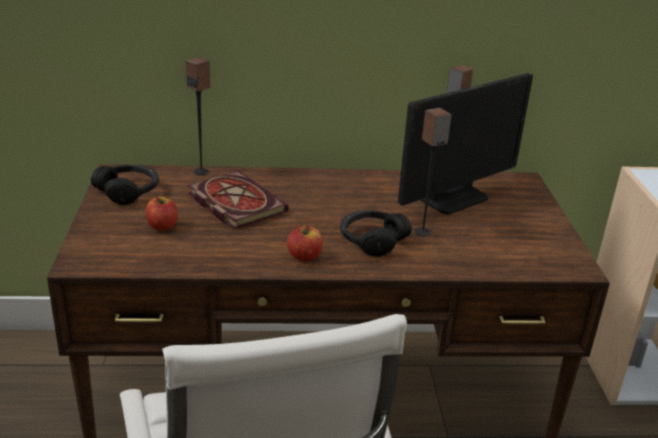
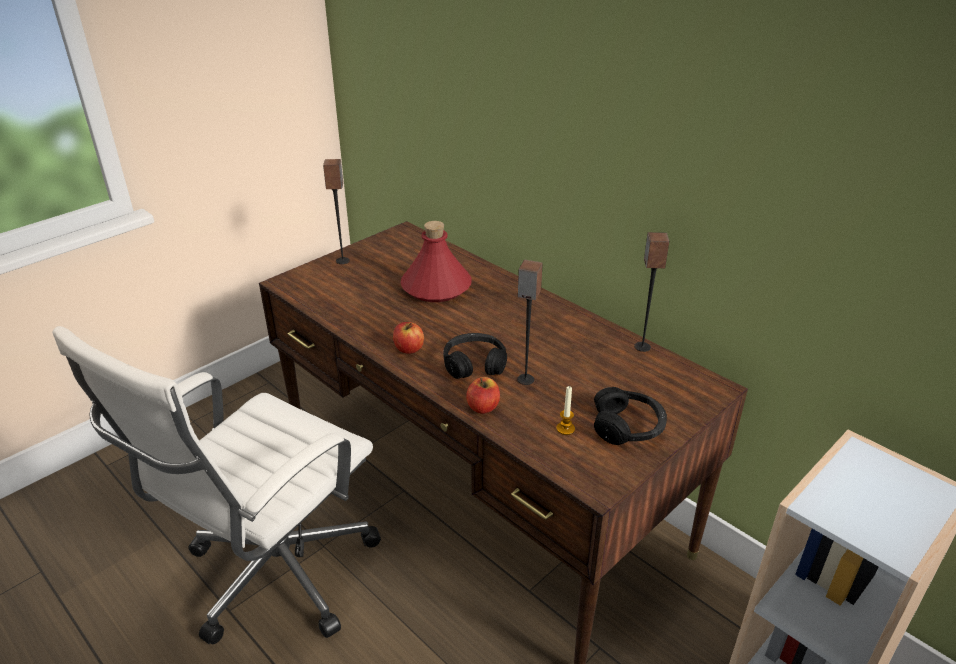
camera: 50 degrees right, 5 degrees up
(128, 192) = (388, 248): black headphones -> black headphones (628, 427)
(162, 226) = (365, 282): apple -> apple (483, 407)
(201, 171) = (457, 254): speaker -> speaker (343, 261)
(234, 202) = (436, 287): book -> red bottle
(453, 198) = (608, 368): monitor -> none
(502, 247) = (565, 429): none -> candle

